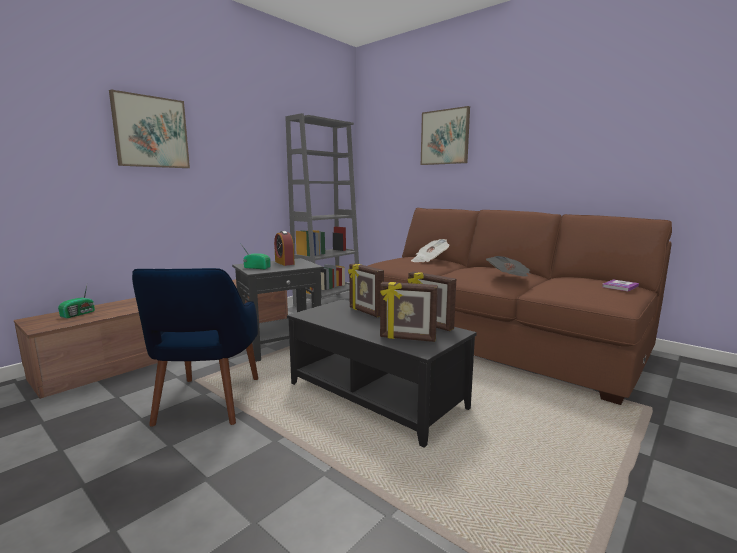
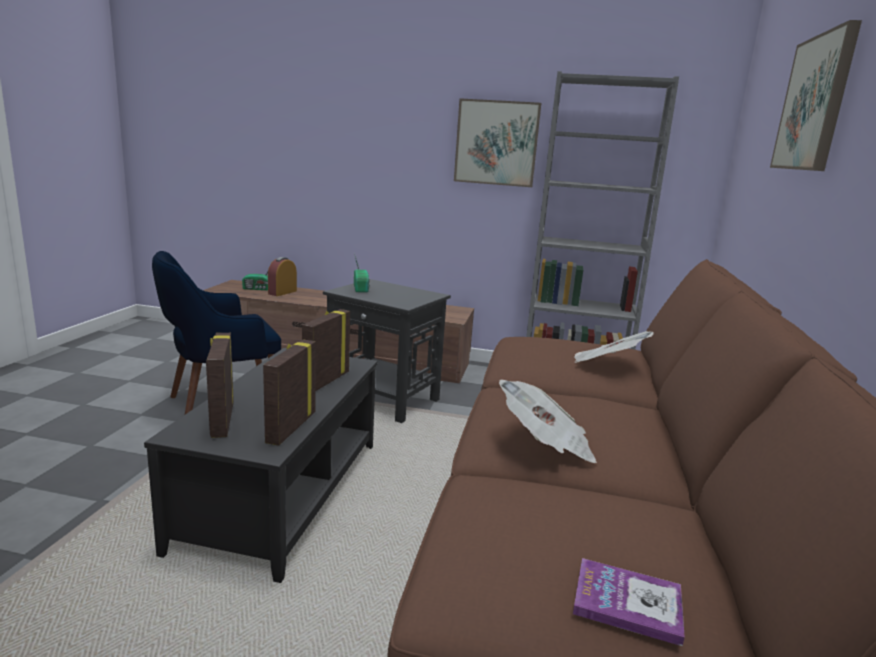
camera: 60 degrees right, 5 degrees up
(151, 132) = (363, 112): picture -> picture (496, 143)
(284, 263) = (404, 293): alarm clock -> alarm clock (282, 292)

